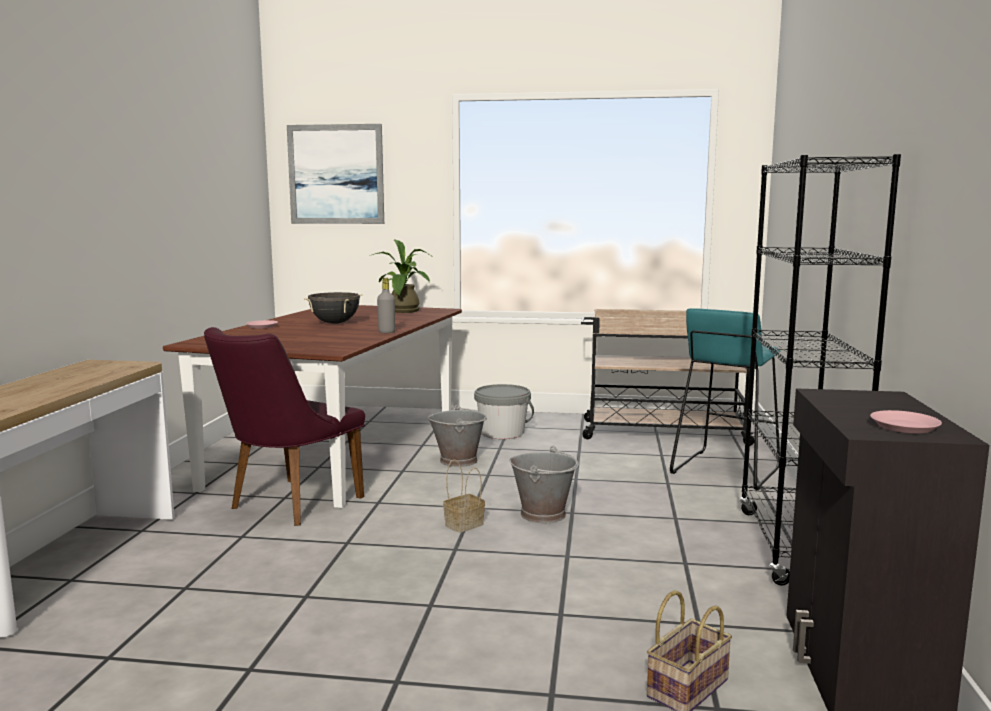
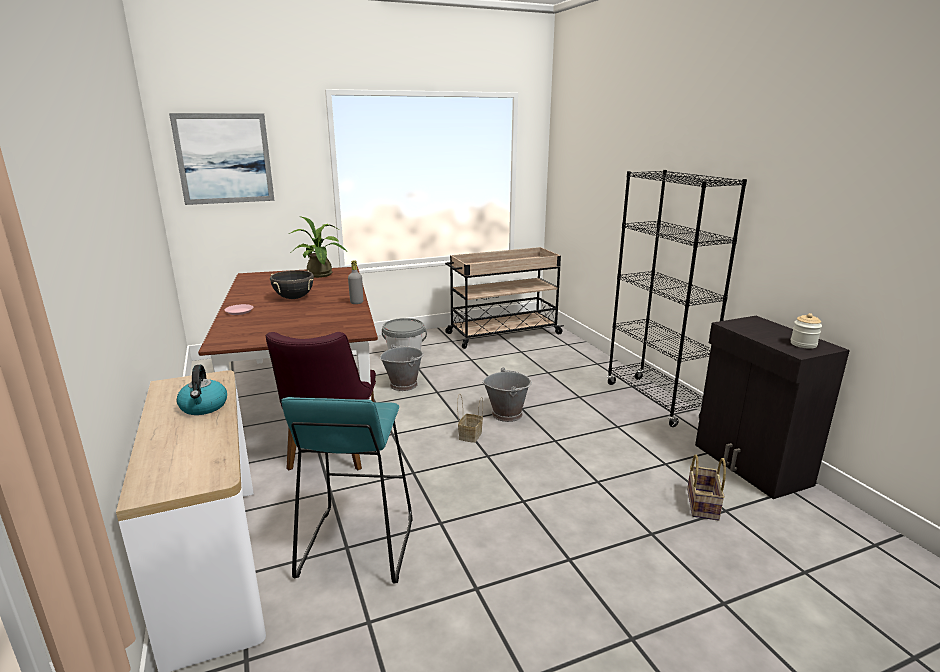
camera: 30 degrees left, 10 degrees up
(81, 379) = (204, 407): none -> kettle
(725, 470) = (566, 355): turquoise stool -> turquoise stool (356, 546)
(904, 427) = (803, 344): pink plate -> jar

